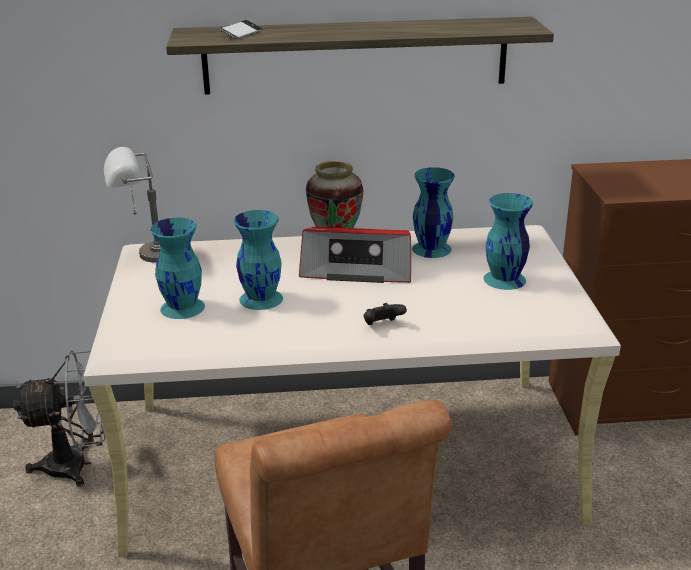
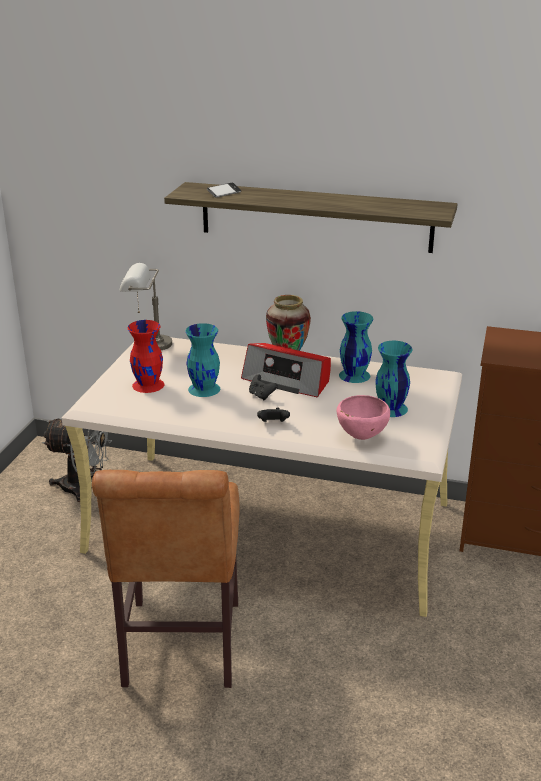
camera: 20 degrees right, 0 degrees up
(183, 307) = (149, 385): turquoise vase -> red vase
(340, 293) = (261, 395): none -> black game controller
(500, 320) = (361, 437): none -> pink bowl

